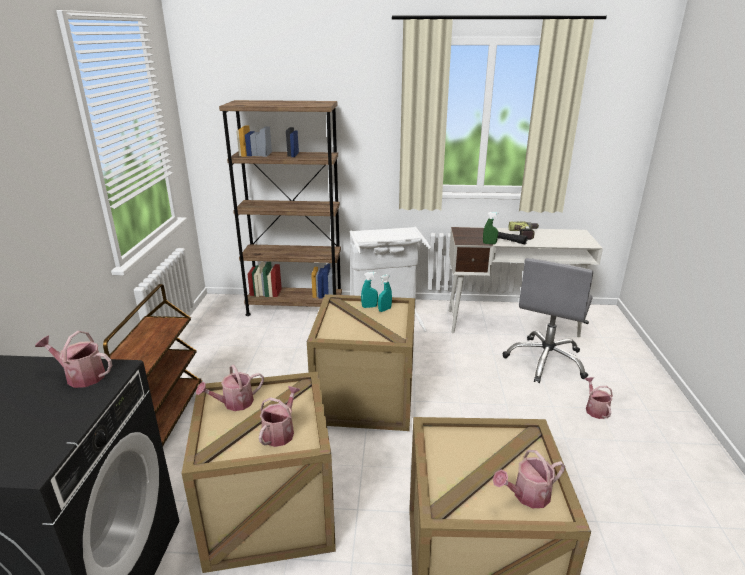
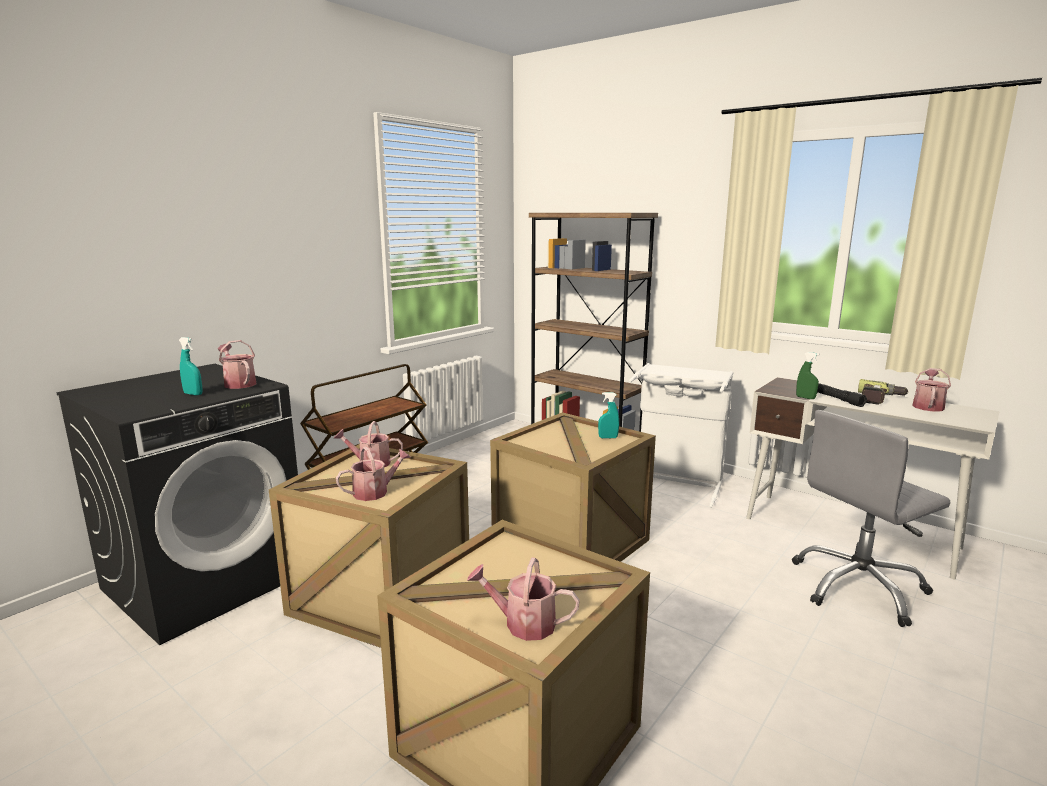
camera: 35 degrees right, 10 degrees down
(369, 307) = (595, 432): turquoise spray bottle -> turquoise spray bottle (193, 394)
(595, 409) = (881, 666): watering can -> watering can (927, 406)

